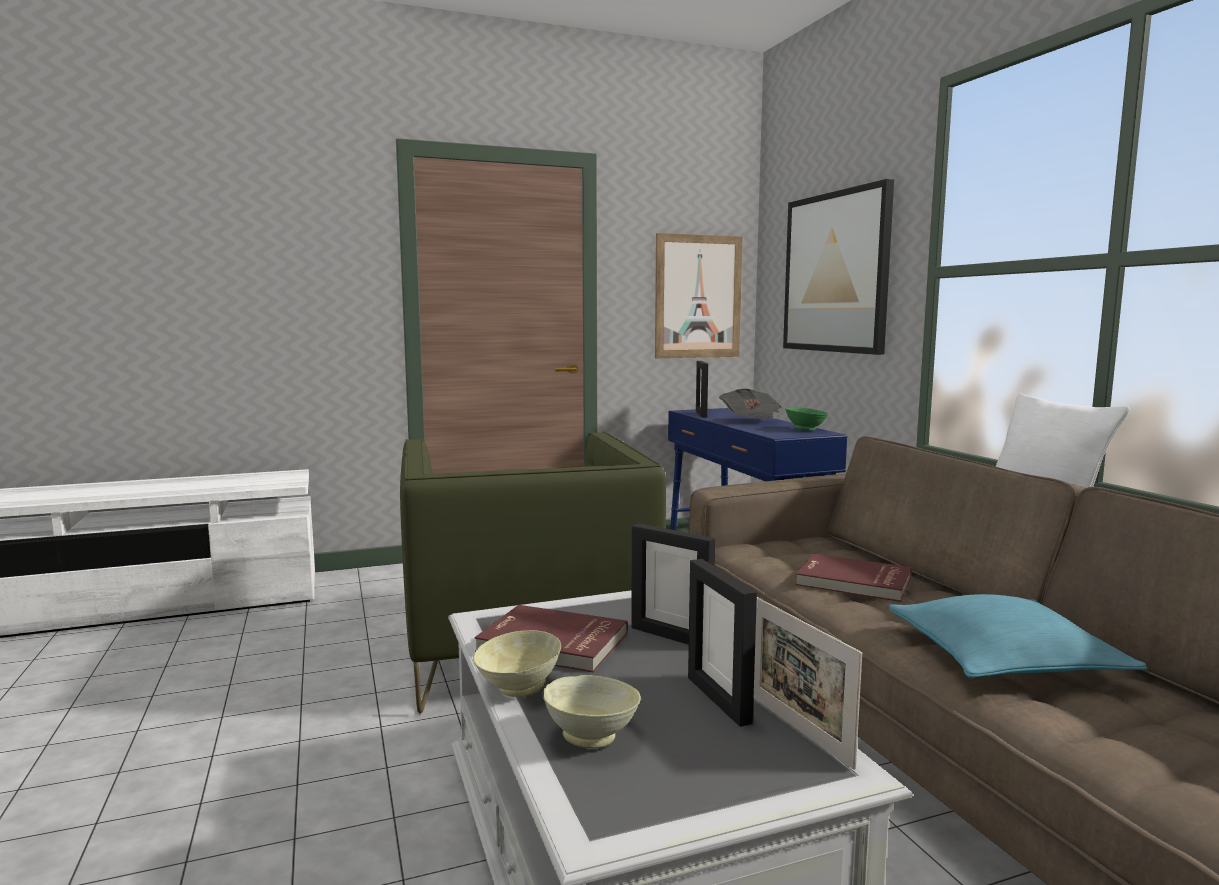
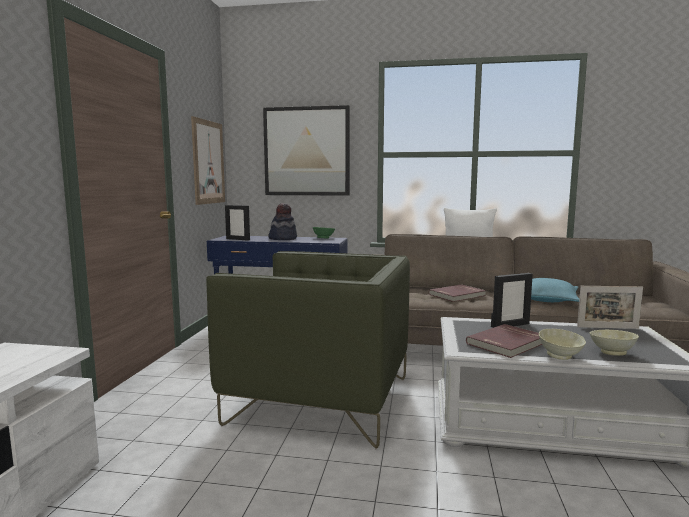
camera: 60 degrees left, 0 degrees up
(720, 699) = (579, 331): picture frame -> none
(751, 421) = (283, 239): newspaper -> hat

